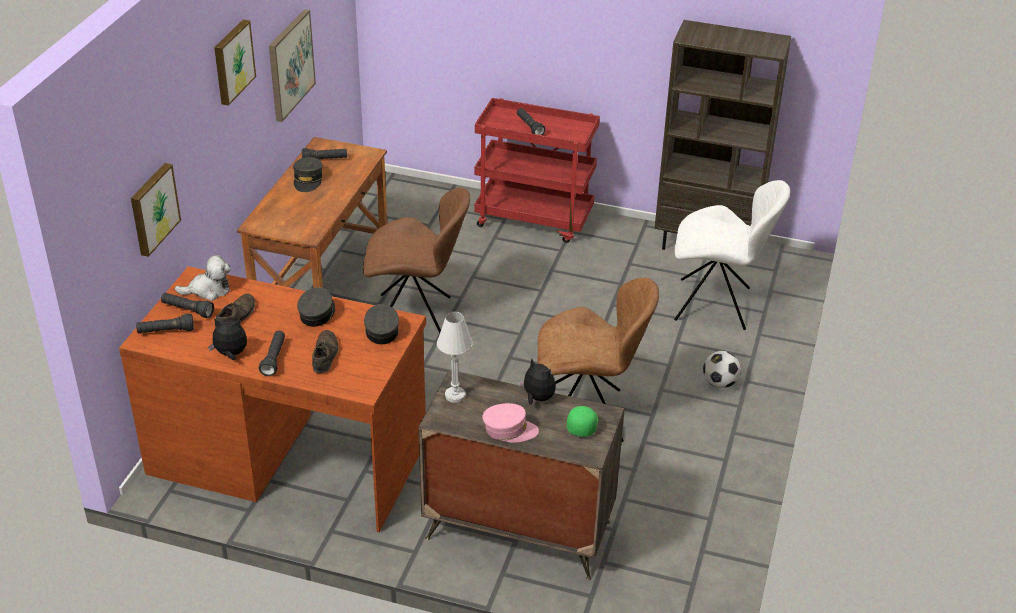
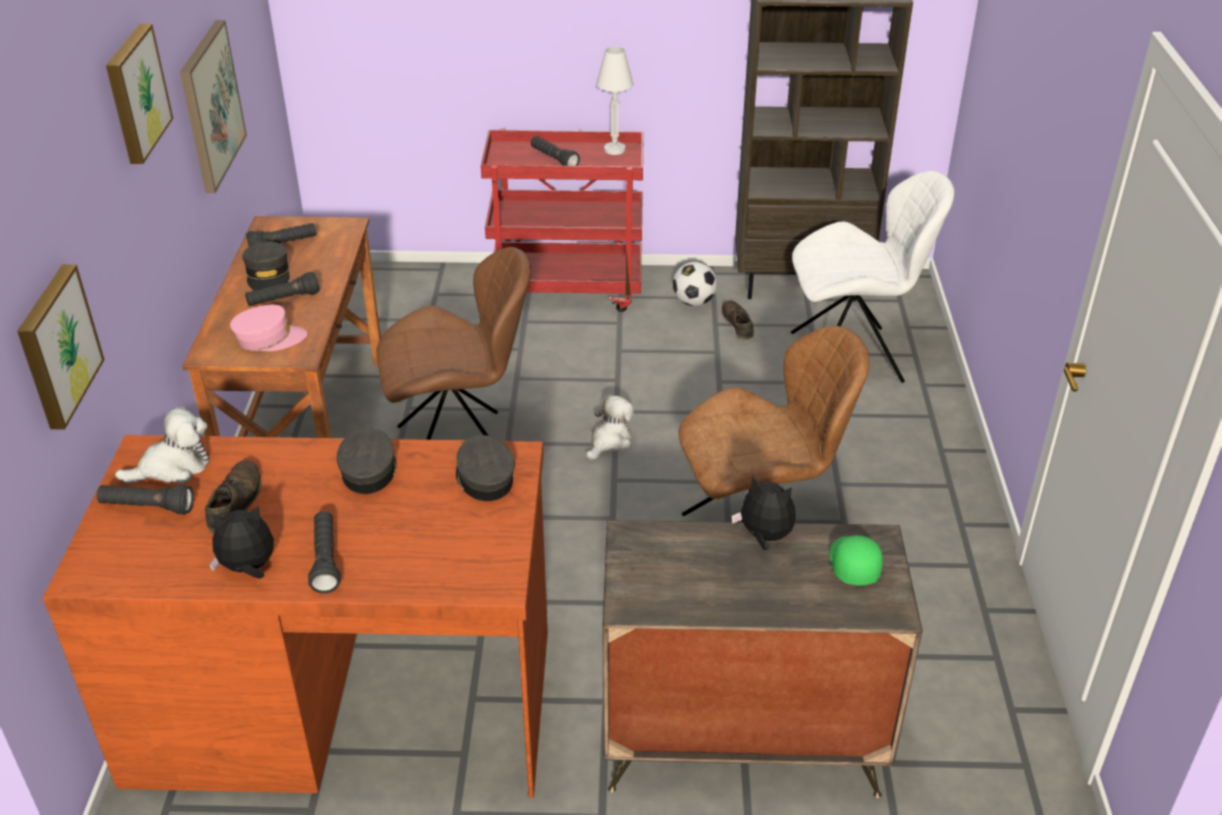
camera: 15 degrees left, 0 degrees up
(166, 331) = (120, 551): black flashlight -> black flashlight (283, 300)
(324, 355) = (408, 537): brown shoe -> brown shoe (737, 324)
(455, 395) = (637, 559): white table lamp -> white table lamp (614, 150)
(509, 430) = (749, 598): pink cap -> pink cap (269, 339)
(517, 331) = (609, 441): none -> plush toy
(720, 383) = (909, 459): football -> football (694, 302)

